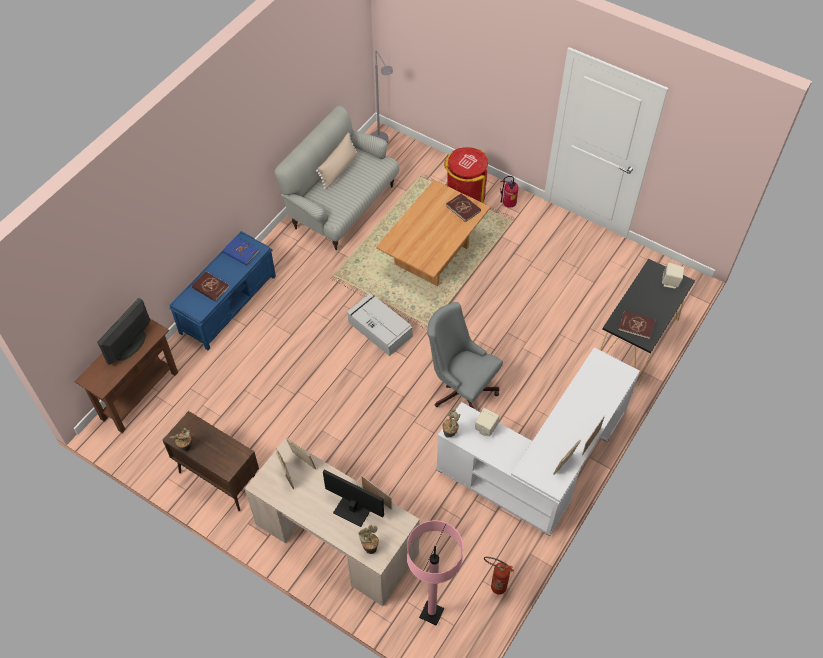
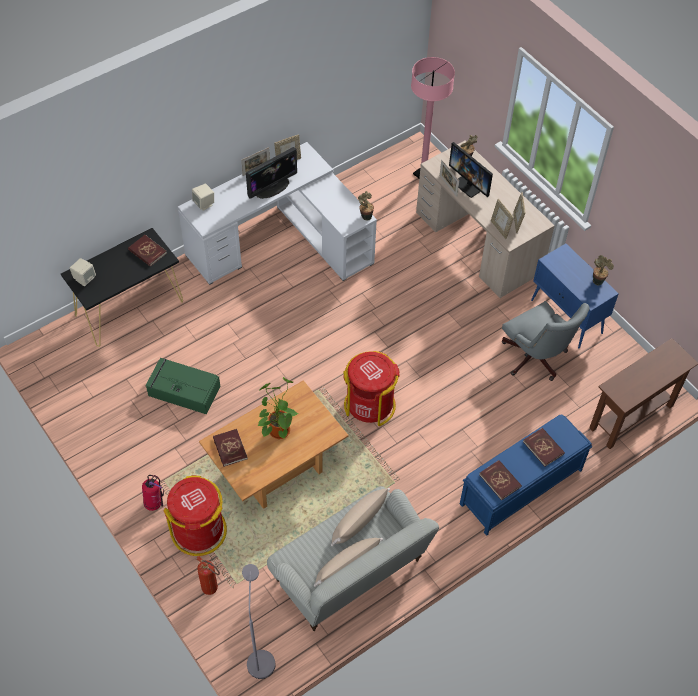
camera: 160 degrees left, 0 degrees up
(130, 345) = (639, 381): monitor -> monitor (272, 187)
(219, 478) = (567, 317): brown cabinet -> blue cabinet
(241, 252) = (500, 481): blue book -> red book
(342, 198) = (358, 522): none -> beige pillow
(379, 328) = (370, 405): grey storage box -> red trash can
(434, 233) = (278, 429): none -> potted plant
(460, 388) = (318, 321): grey office chair -> grey office chair (536, 359)
(486, 428) = (334, 210): beige speaker -> beige speaker (204, 204)
(494, 585) = (367, 175): fire extinguisher -> fire extinguisher (212, 590)
(541, 288) = (183, 390): none -> green storage box

